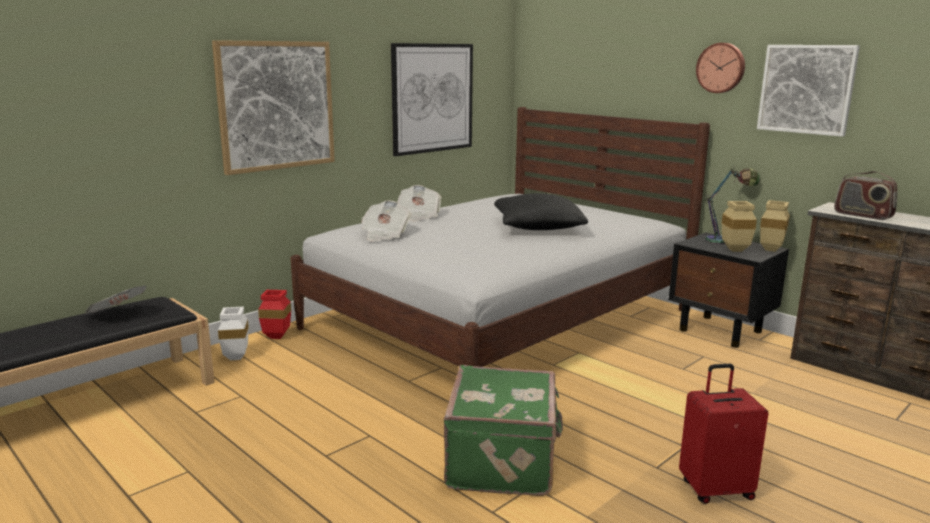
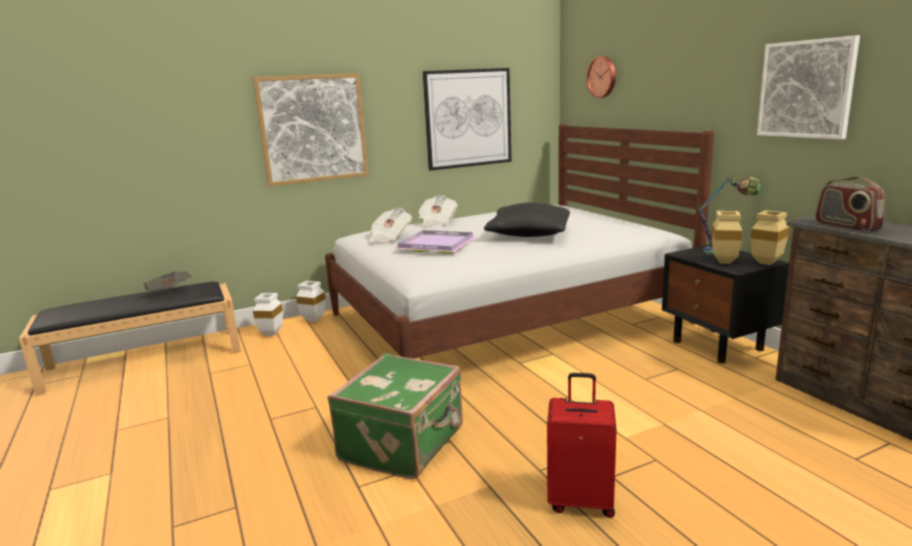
camera: 20 degrees right, 0 degrees up
(278, 336) = (315, 320): red vase -> white vase
(452, 241) = (436, 244): none -> purple tray
(721, 68) = (725, 73): wall clock -> wall clock (602, 77)

